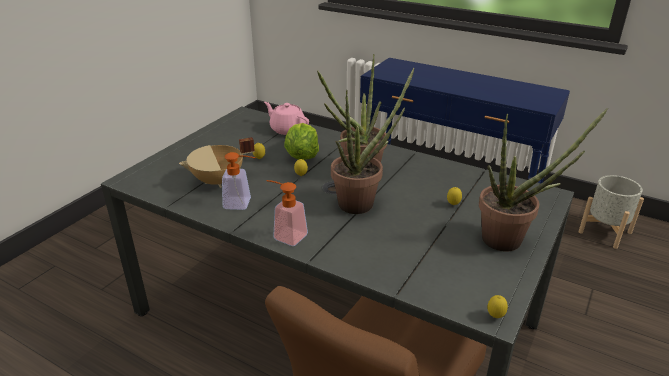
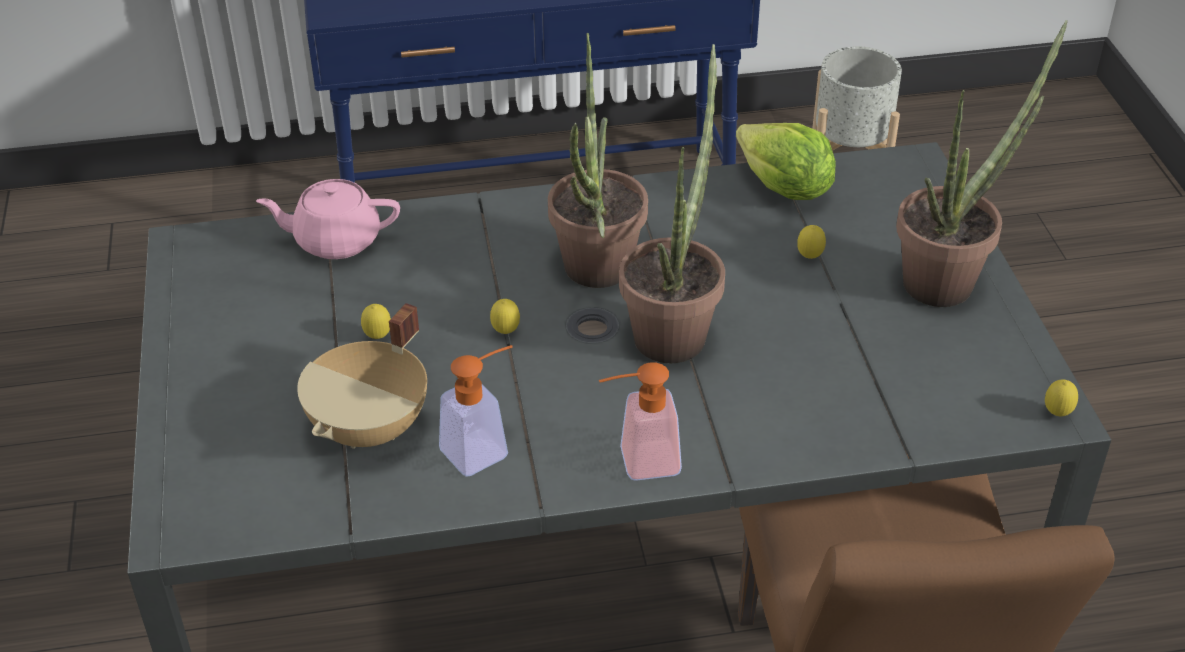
camera: 40 degrees left, 10 degrees up
(302, 155) = (448, 287): lettuce -> lettuce (784, 189)

